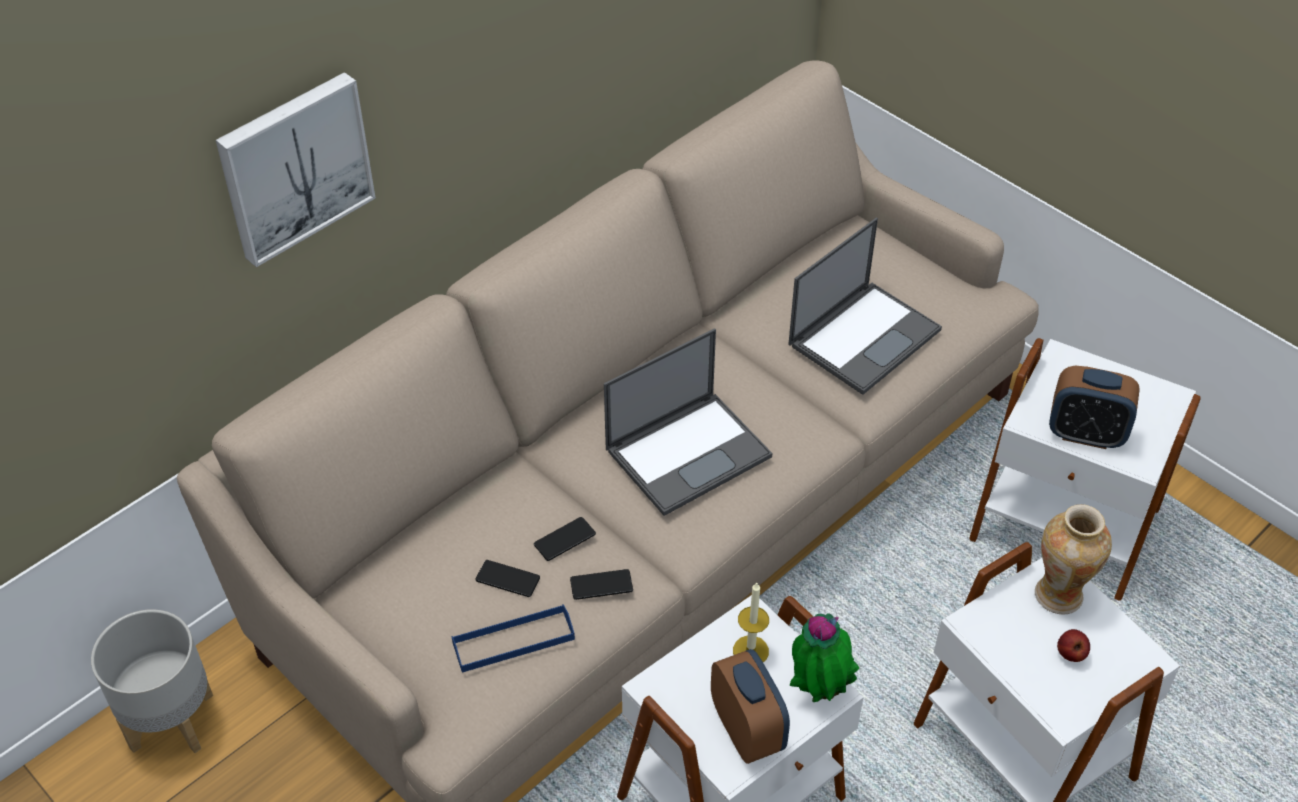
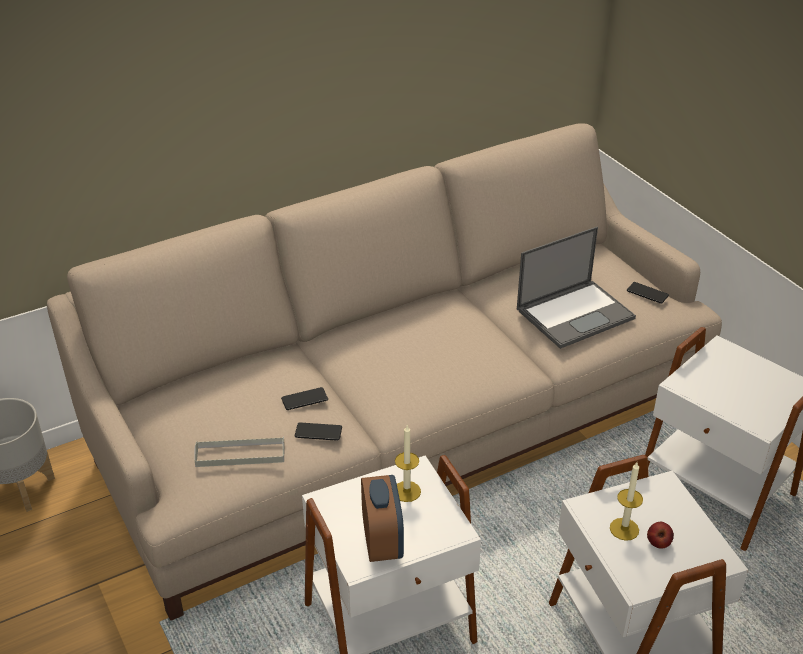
camera: 15 degrees right, 10 degrees down
(294, 166) = (158, 90): picture -> none
(507, 579) = (253, 415): phone -> phone (647, 293)
(513, 641) = (240, 454): blue tray -> grey tray
(689, 451) = (416, 361): laptop -> none
(818, 689) = (448, 526): potted plant -> none
(1026, 644) = (624, 529): none -> candle
(1059, 595) = (664, 501): vase -> none
(1085, 434) = (723, 399): alarm clock -> none

